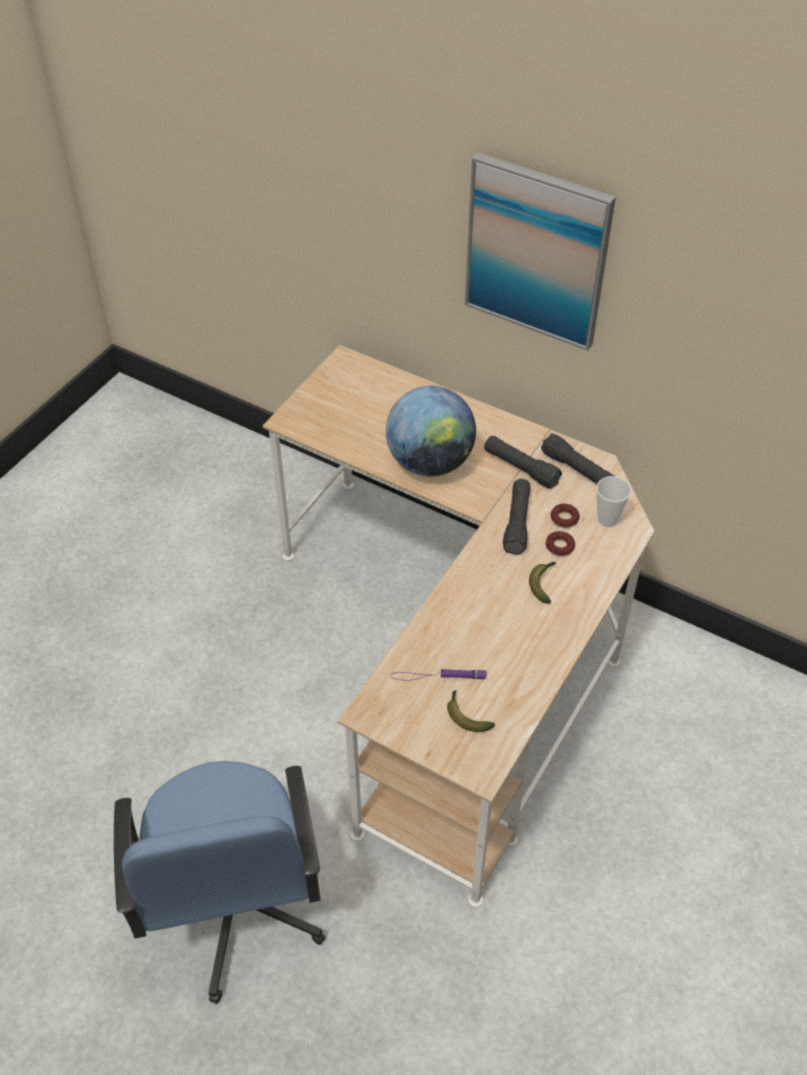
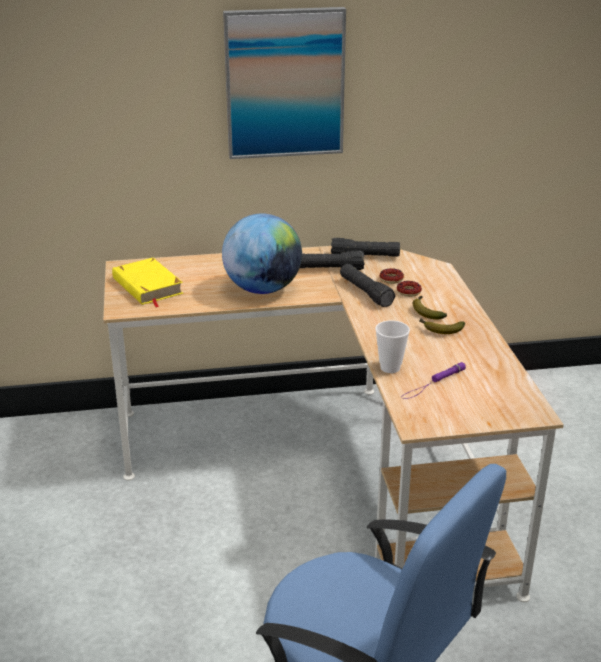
camera: 40 degrees left, 20 degrees down
(337, 401) = (147, 286): none -> yellow book
(466, 715) = (481, 392): banana -> banana (440, 329)
(607, 519) = (417, 269): cup -> cup (390, 368)

